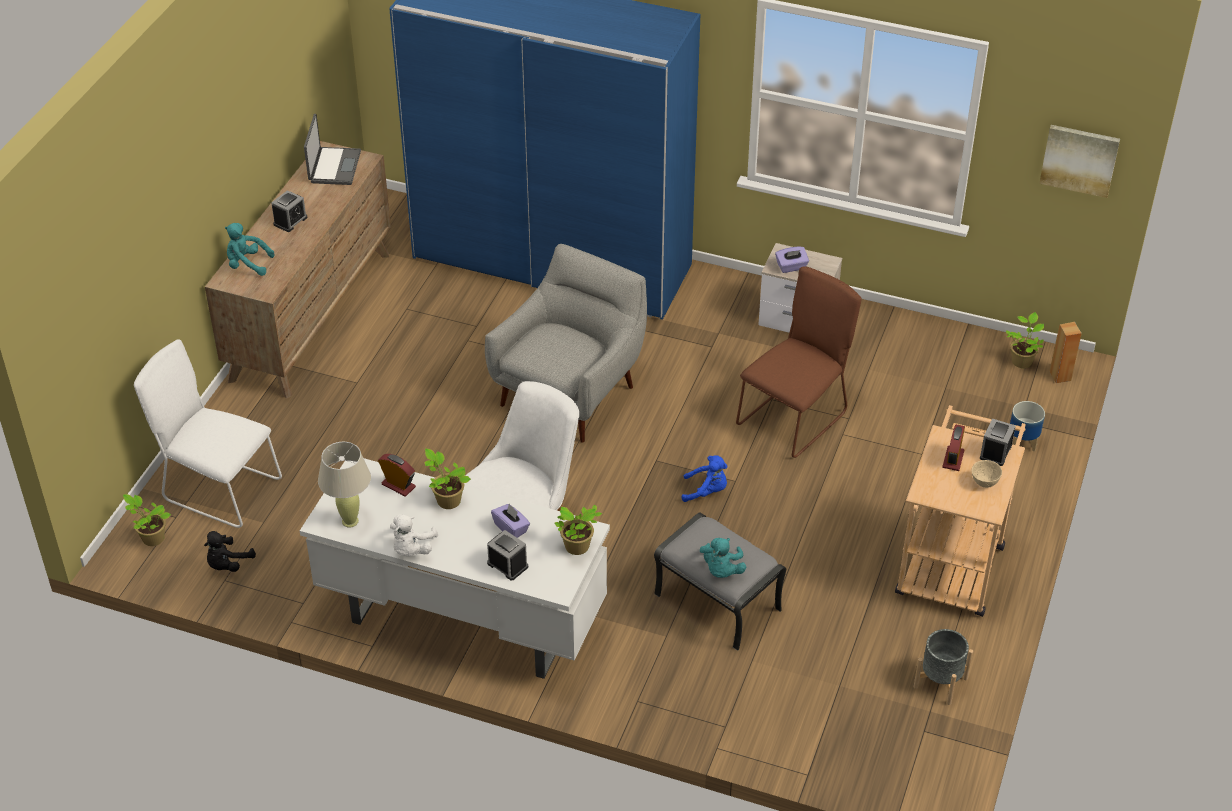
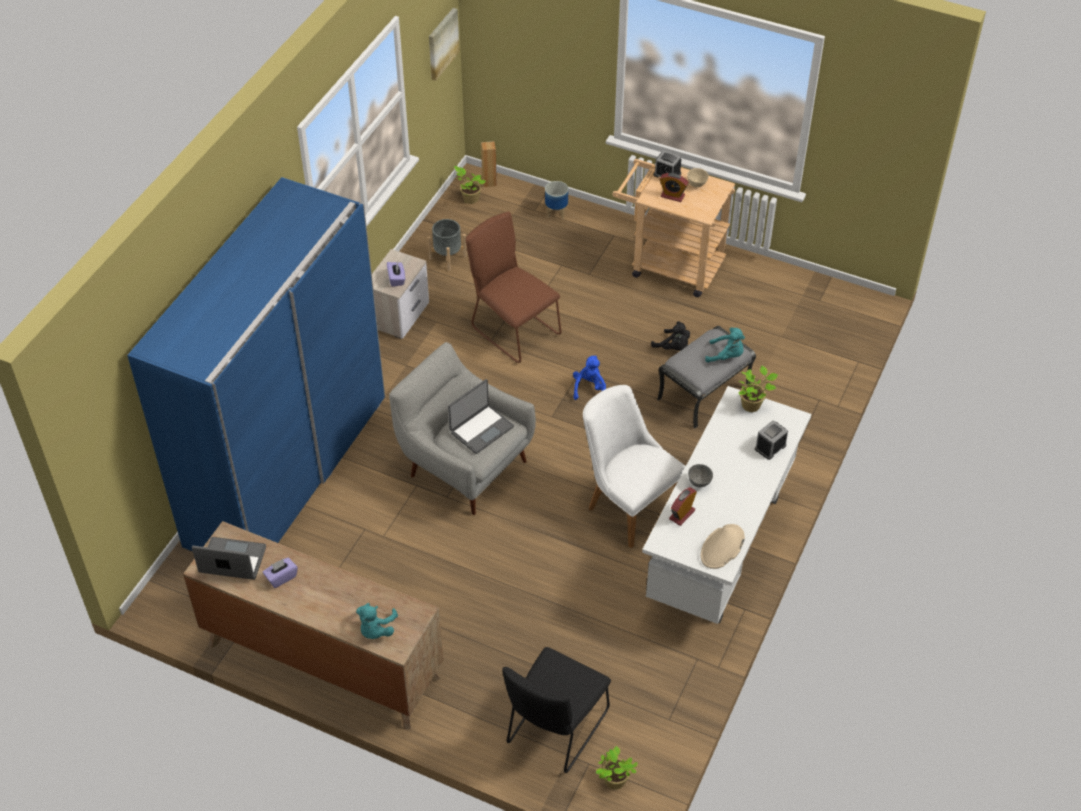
camera: 85 degrees left, 5 degrees up
(217, 488) = (555, 730): white chair -> black chair
(227, 564) = (650, 717): black plush toy -> black plush toy (673, 347)
(290, 221) = (313, 596): alarm clock -> none
(350, 521) = (722, 547): beige table lamp -> beige hat
(411, 549) = (753, 506): white plush toy -> none
(447, 500) = (699, 482): potted plant -> grey bowl
(511, 528) = (731, 443): purple tissue box -> purple tissue box (281, 577)
(561, 351) = (481, 429): none -> laptop
(941, 683) = (778, 286): grey planter -> grey planter (448, 257)

